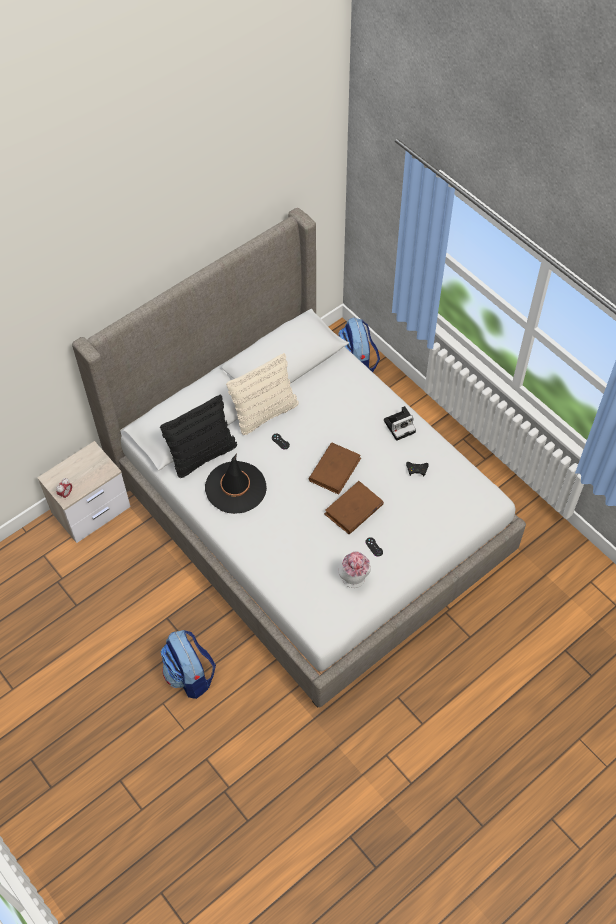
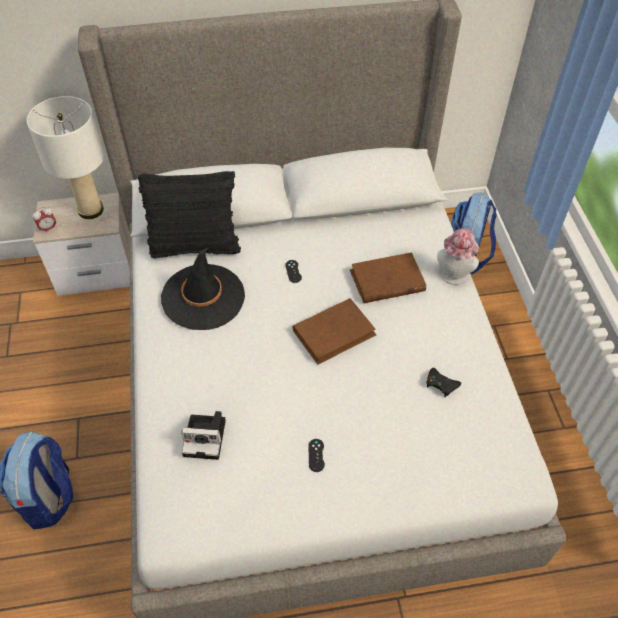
camera: 30 degrees right, 5 degrees down
(85, 465) = (90, 210): none -> white table lamp
(264, 413) = (298, 234): beige pillow -> none
(353, 509) = (323, 393): brown book -> brown book (387, 281)
(354, 580) = (257, 487): hat -> hat (453, 277)
(400, 425) = (453, 320): camera -> camera (207, 437)

